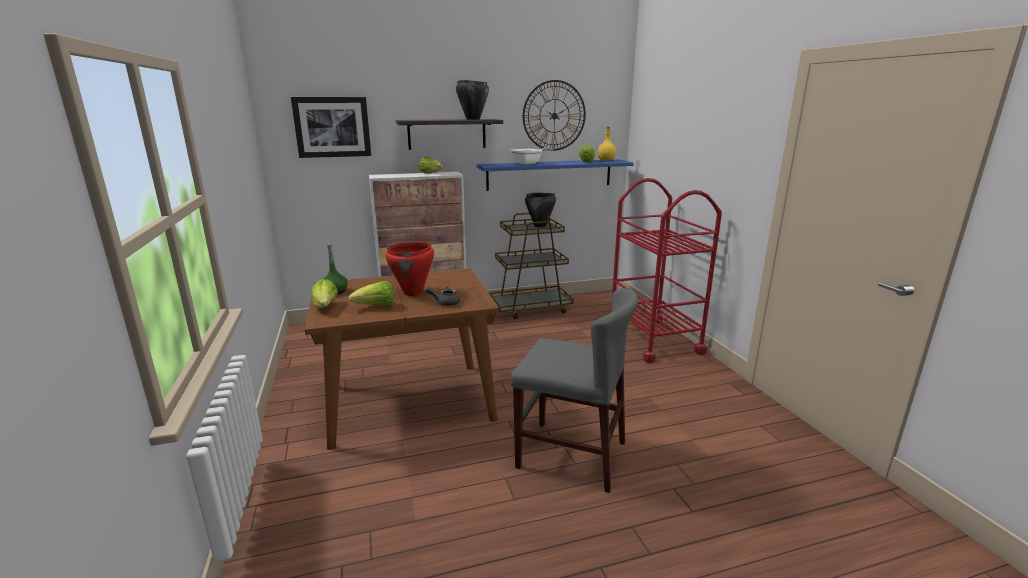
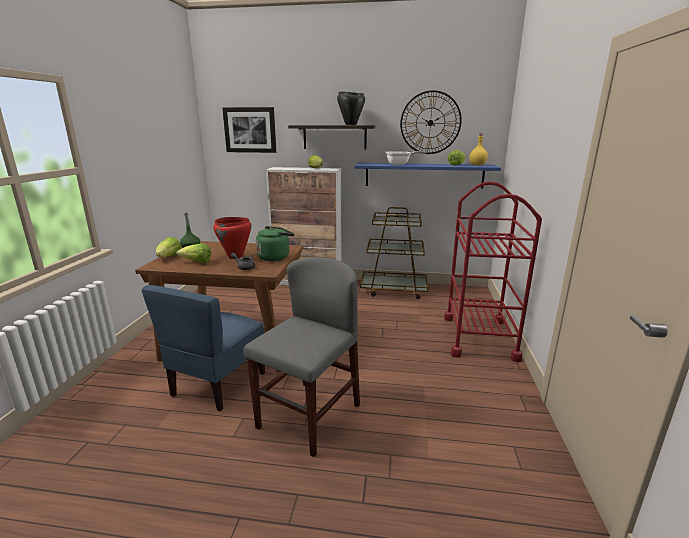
camera: 25 degrees right, 0 degrees up
(438, 453) = (218, 384): none -> blue chair
(461, 286) = (275, 257): none -> green kettle
(540, 226) = (406, 219): black cooking pot -> none
(571, 454) = (309, 416): grey chair -> grey chair turned 105 degrees counterclockwise

